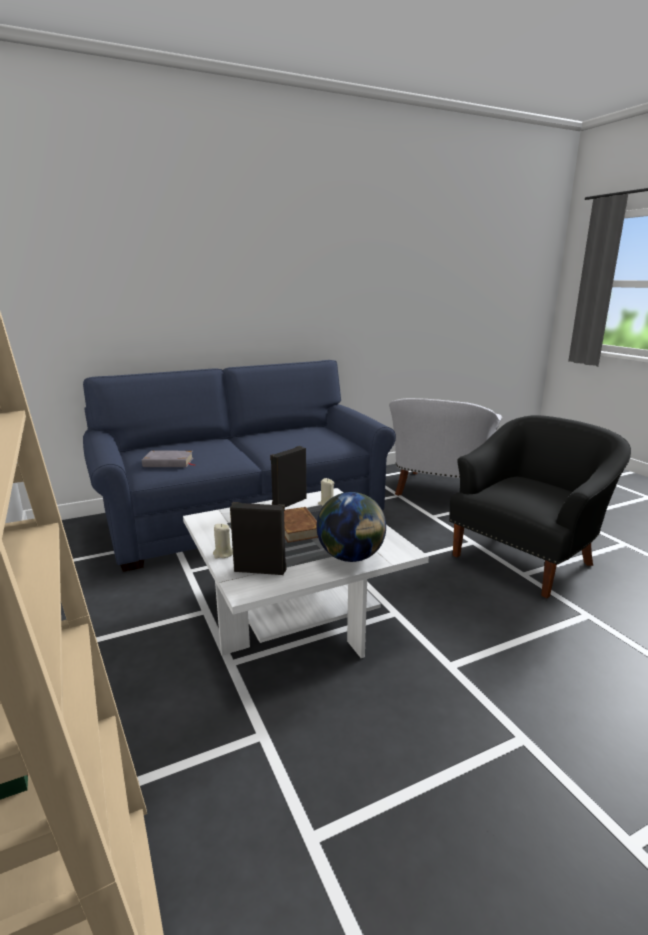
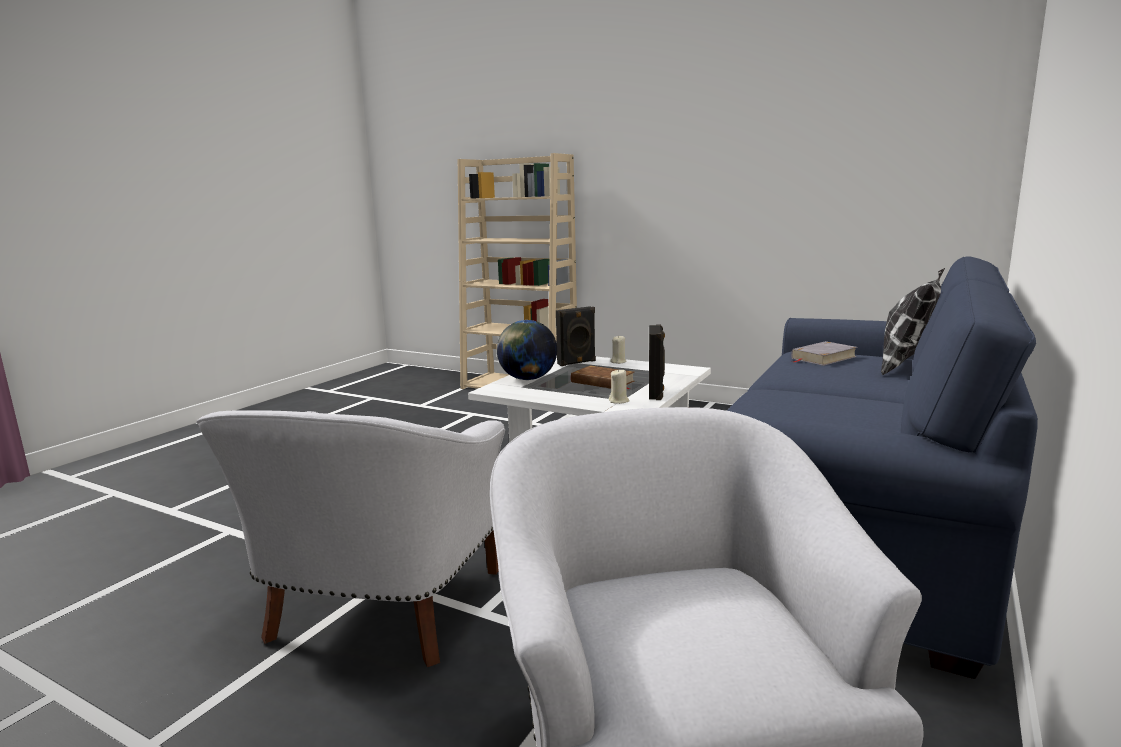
camera: 145 degrees right, 5 degrees down
(163, 446) = (908, 367): none -> pillow
(526, 559) = (380, 611): black armchair -> white armchair

